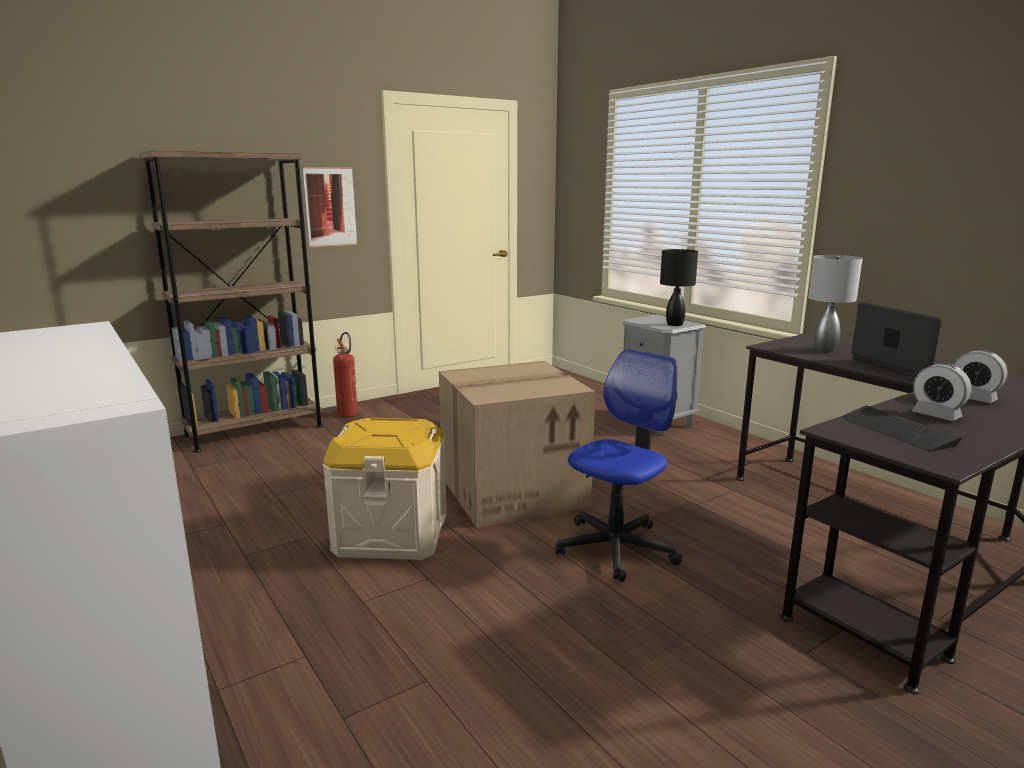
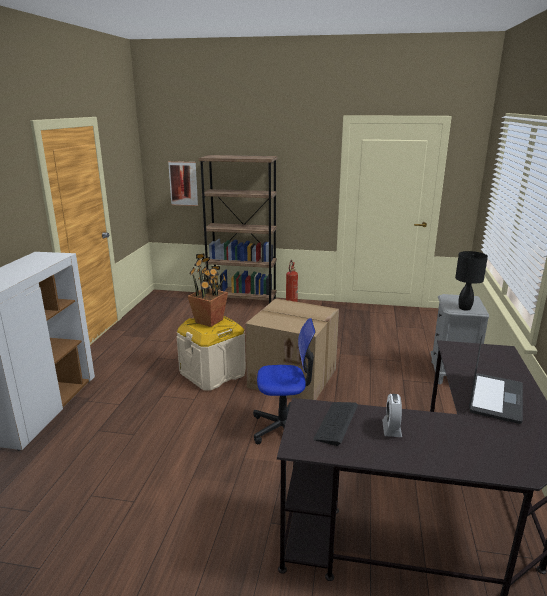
camera: 45 degrees right, 5 degrees up
(330, 207) = (302, 185): picture -> picture (183, 183)
(380, 430) = (209, 321): none -> potted plant
(824, 350) = (482, 362): grey table lamp -> none
(973, 398) = (460, 435): alarm clock -> none

